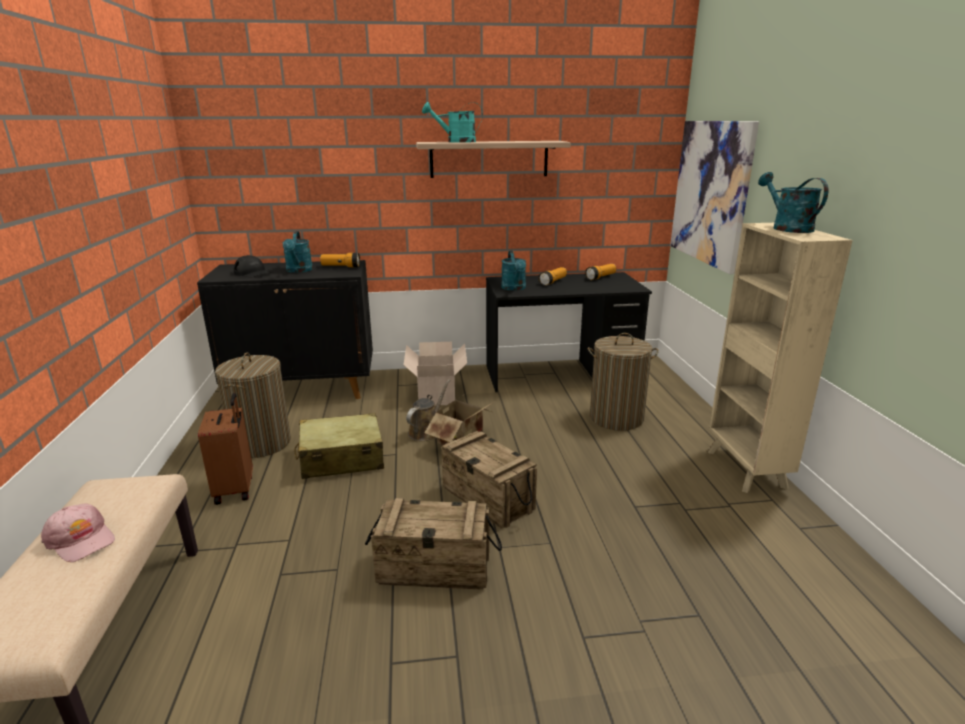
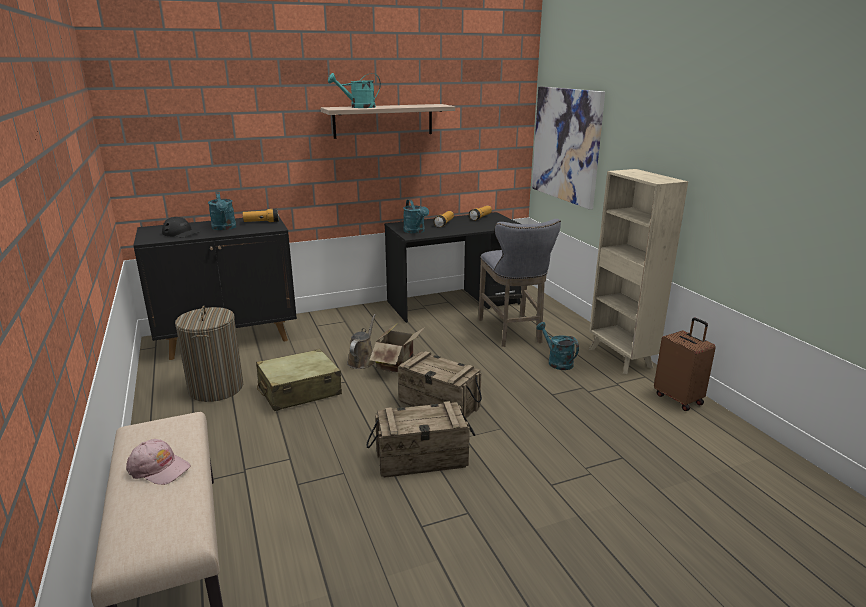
camera: 15 degrees left, 0 degrees up
(236, 489) = (216, 428): brown suitcase -> brown suitcase (679, 399)
(437, 393) = (355, 328): cardboard box -> none
(616, 418) = (512, 332): laundry basket -> grey stool
(786, 228) = (640, 173): turquoise watering can -> turquoise watering can (556, 361)

